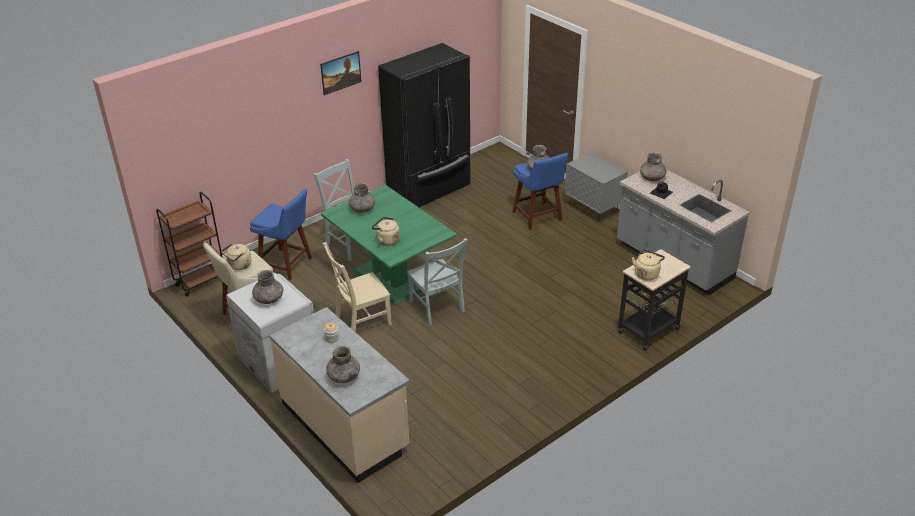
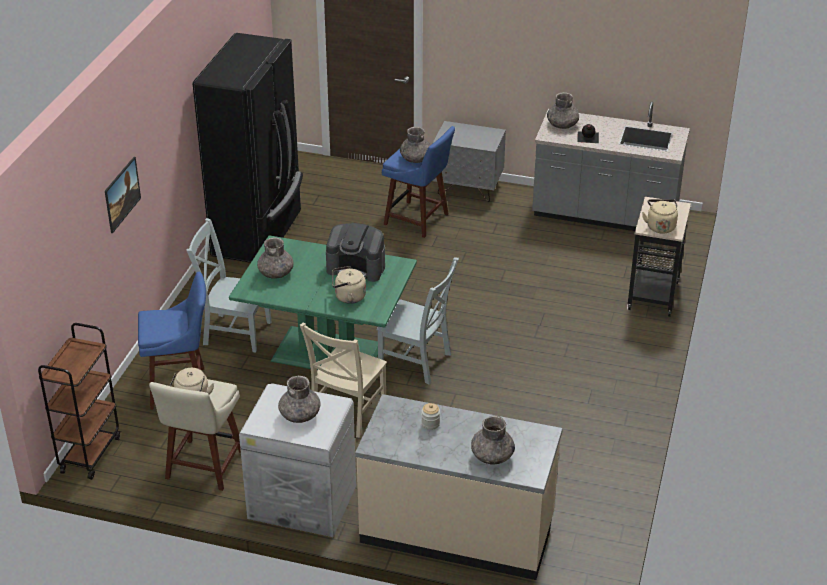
camera: 35 degrees left, 0 degrees up
(341, 80) = (164, 115): picture -> picture (124, 204)
(412, 224) = (356, 268): none -> coffee machine

